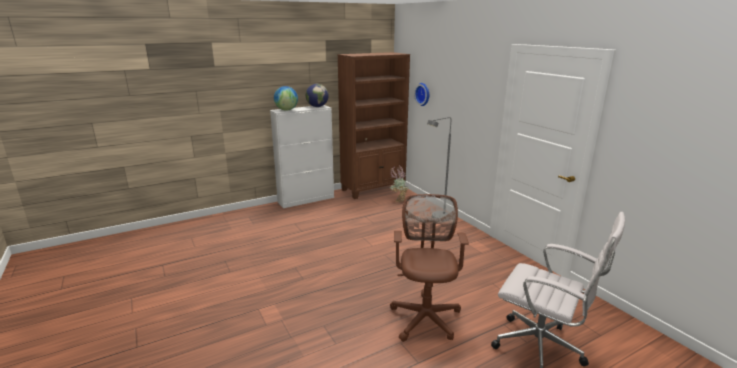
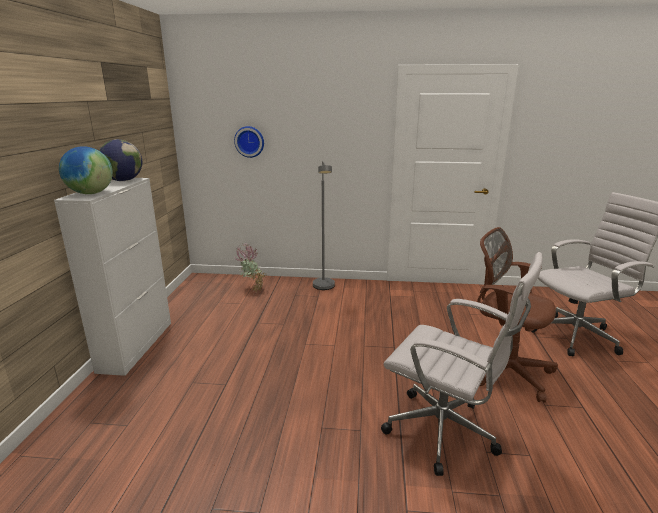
camera: 55 degrees left, 0 degrees up
(327, 307) = (446, 433): none -> white office chair
(373, 189) = (198, 291): brown bookcase -> none

